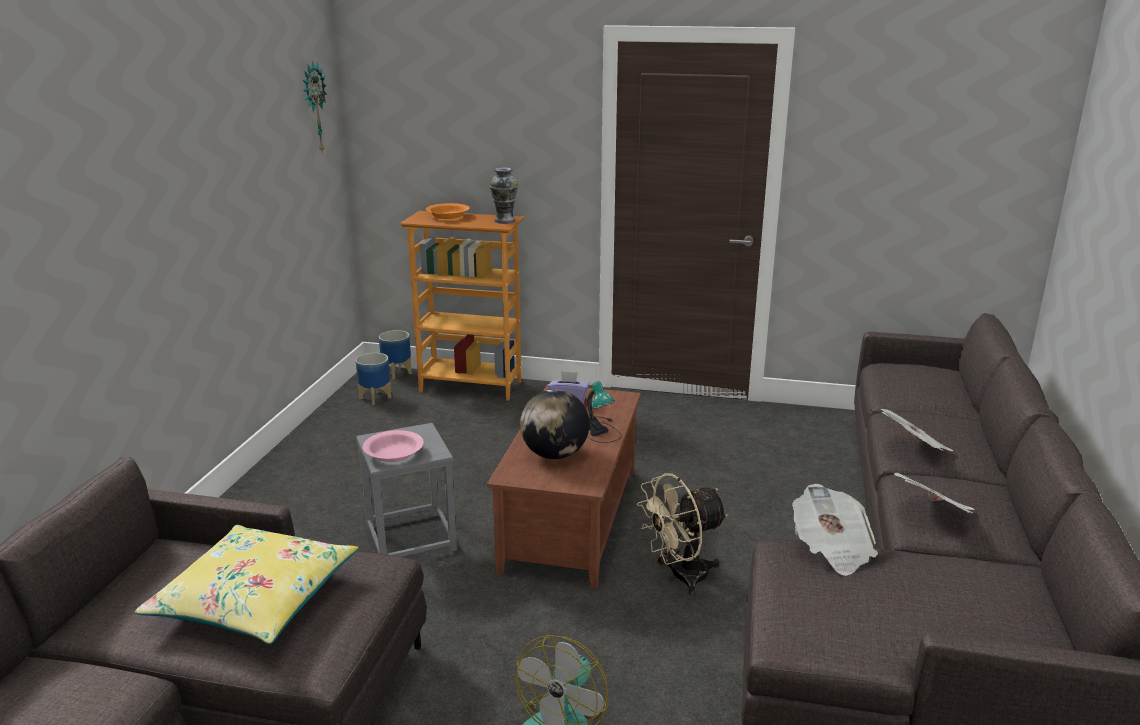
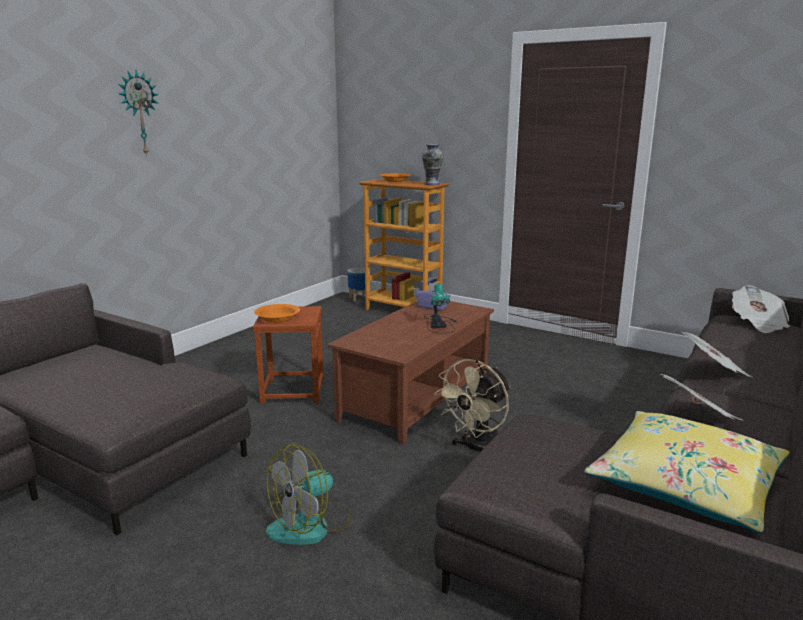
camera: 20 degrees right, 5 degrees down
(255, 598) = (111, 381): yellow pillow -> yellow pillow (685, 483)
(313, 108) = (310, 99): wall clock -> wall clock (139, 113)
(375, 398) = (333, 310): planter -> none
(394, 454) = (277, 318): pink bowl -> orange bowl
(410, 538) = (292, 390): grey stool -> brown stool
(554, 455) = (392, 335): globe -> none
(680, 577) = (476, 449): beige fan -> beige fan turned 45 degrees counterclockwise
(832, 549) = (575, 426): newspaper -> newspaper (757, 323)

